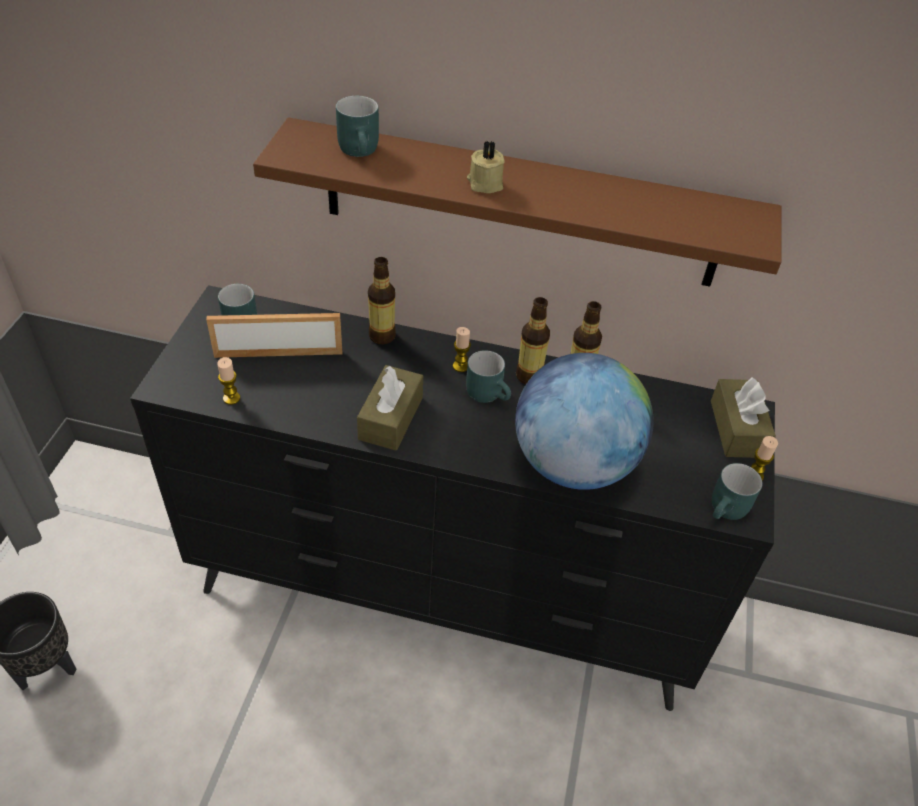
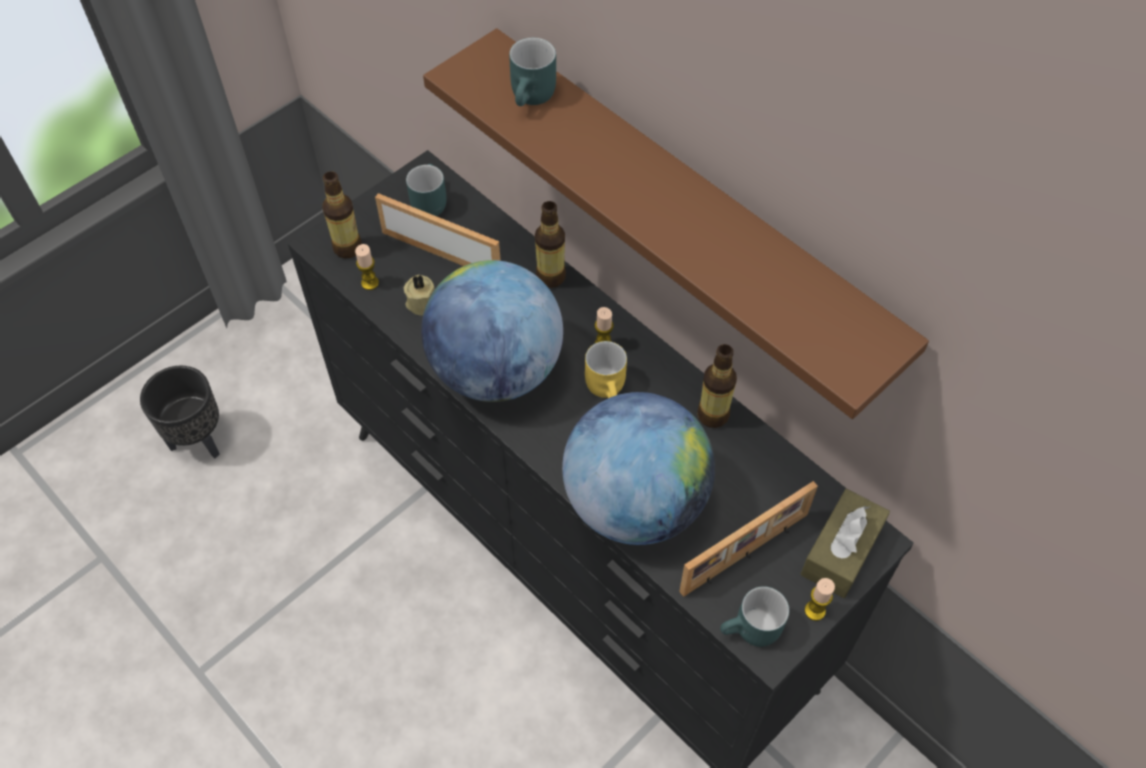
camera: 35 degrees right, 10 degrees up
(391, 418) = (496, 370): brown tissue box -> globe
(484, 184) = (622, 184): beige candle -> beige candle (422, 302)
(489, 393) = (609, 388): turquoise mug -> yellow mug
(529, 375) = (664, 387): bottle -> bottle (347, 248)
(679, 461) = (746, 554): none -> picture frame

